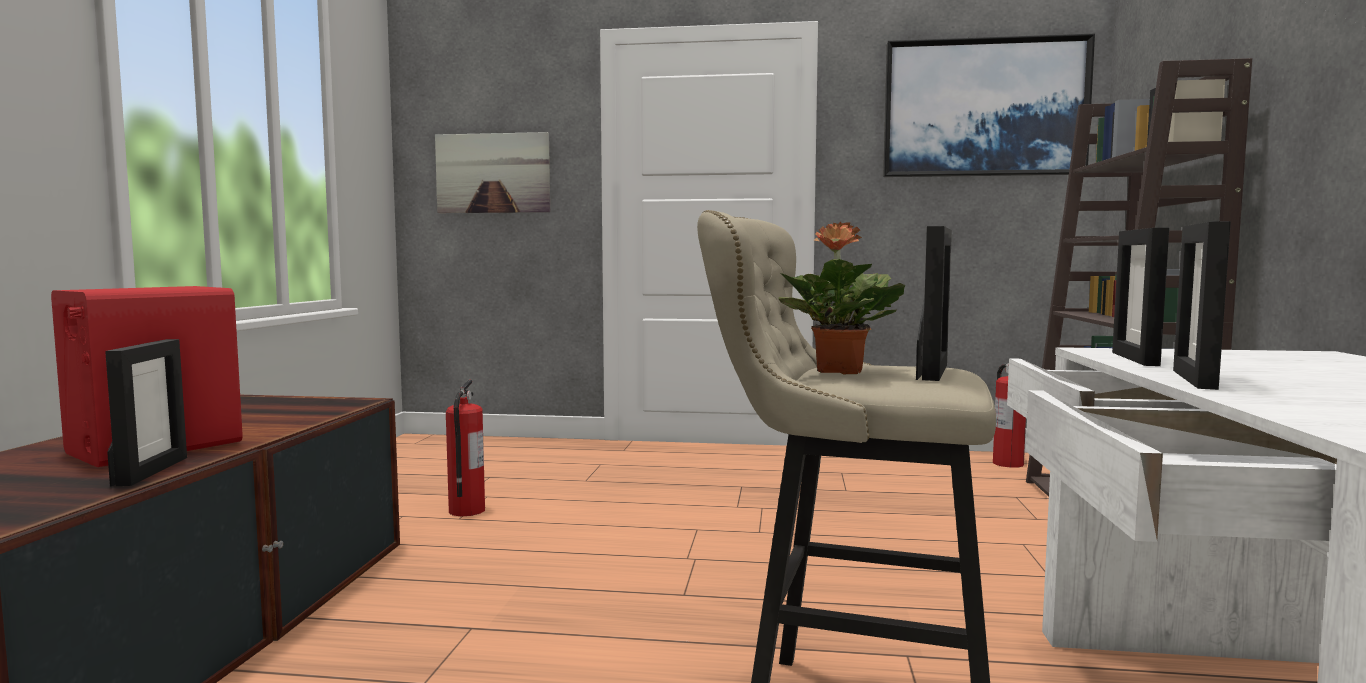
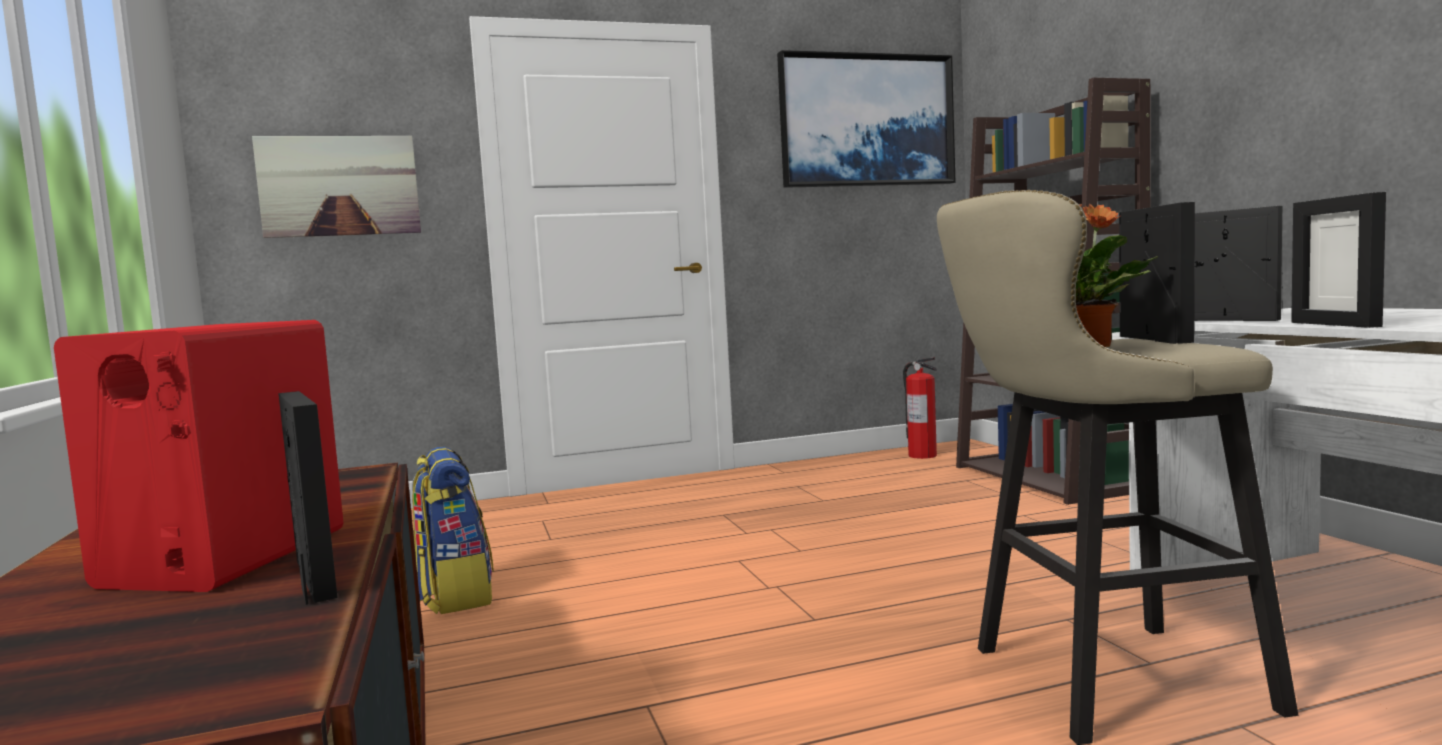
camera: 25 degrees left, 0 degrees up
(466, 511) = (454, 595): fire extinguisher -> backpack
(1137, 359) = (1227, 320): picture frame -> picture frame turned 150 degrees clockwise

